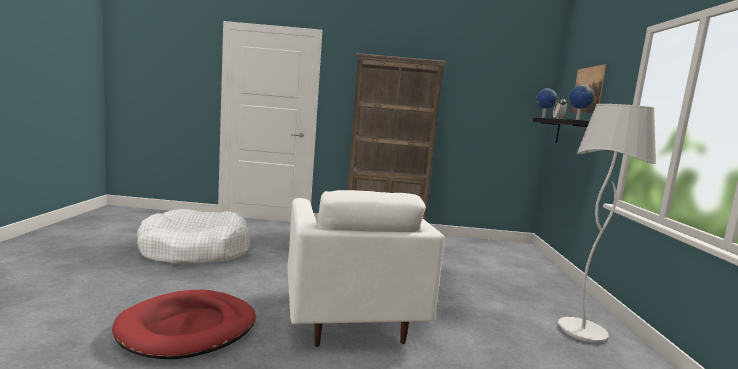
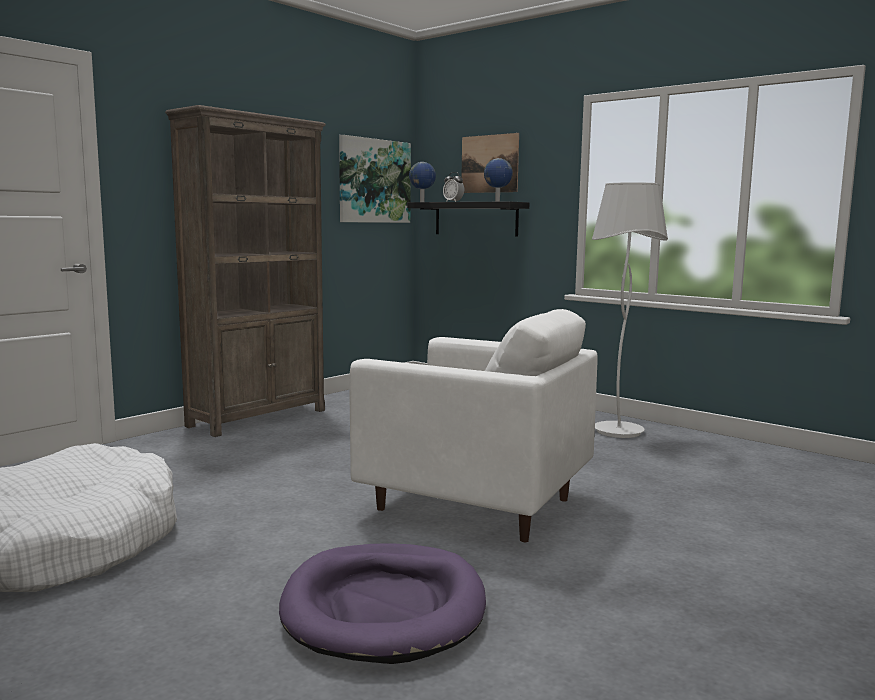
camera: 50 degrees left, 0 degrees up
(188, 328) = (384, 608): red dog bed -> purple dog bed
(511, 101) = (374, 181): none -> picture

